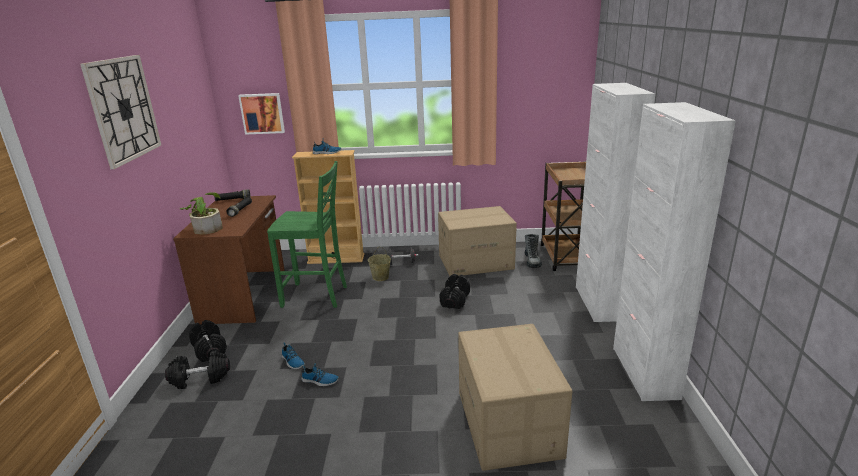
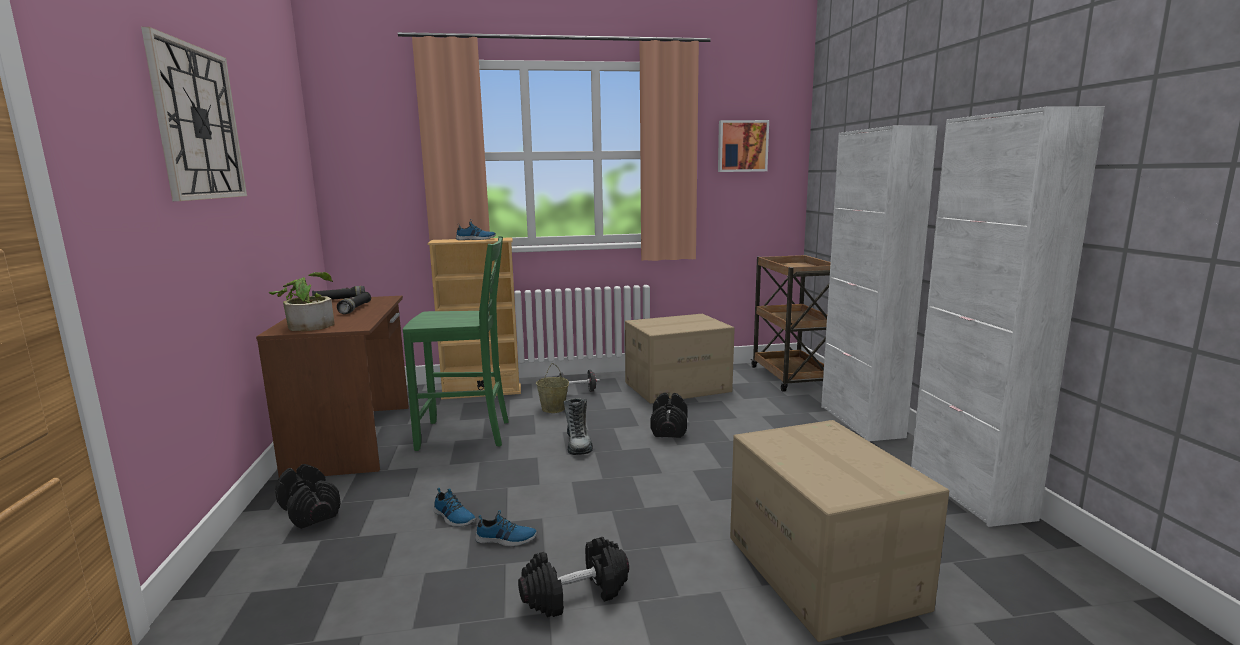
camera: 10 degrees left, 10 degrees down
(200, 378) = (300, 552): black dumbbell -> black dumbbell (575, 595)
(262, 113) = (382, 189): picture -> picture (742, 146)
(532, 261) = (750, 383): boot -> boot (578, 444)

